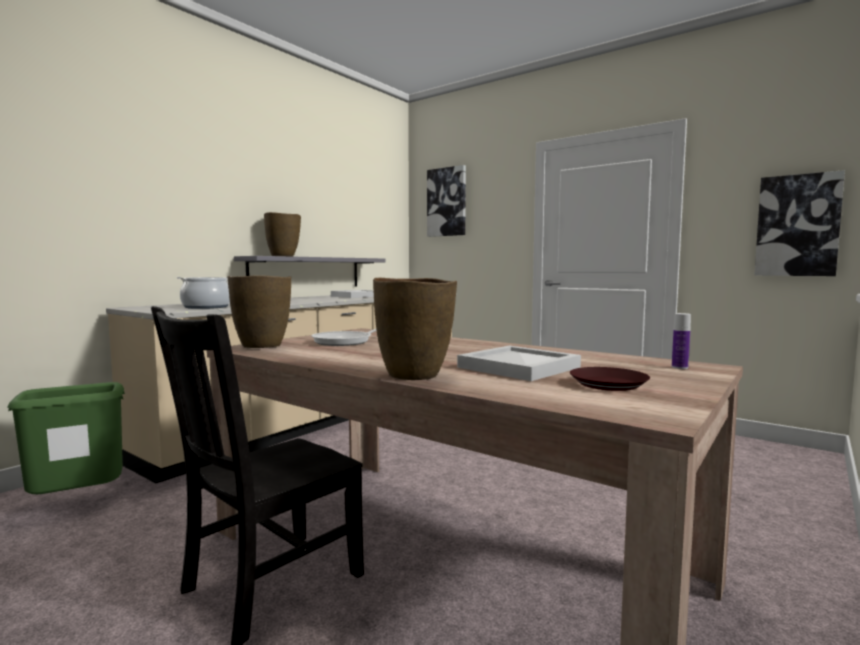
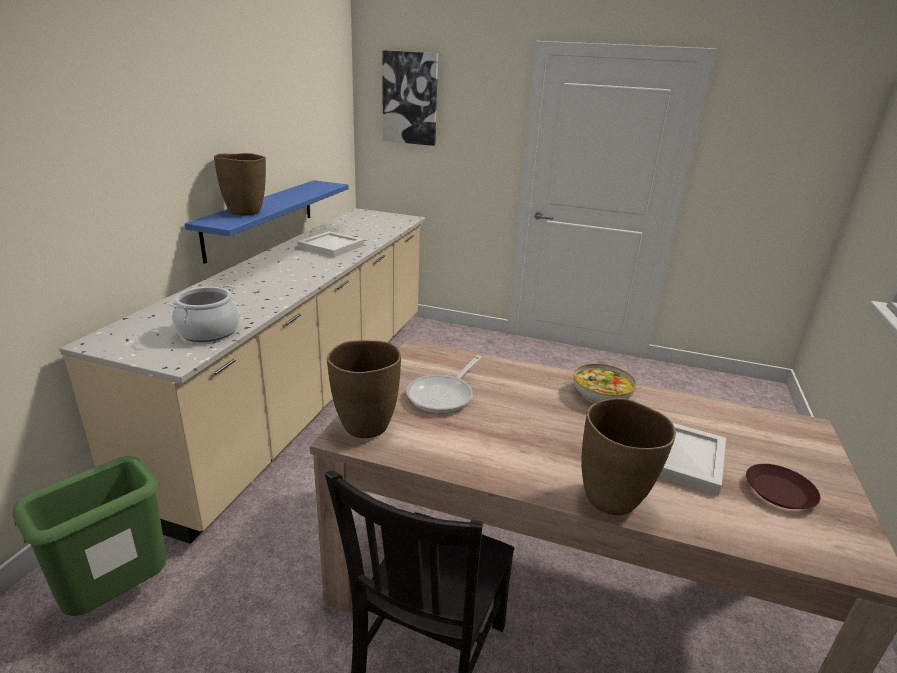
camera: 20 degrees left, 20 degrees up
(306, 273) = (261, 218): grey shelf -> blue shelf
(493, 347) = (601, 395): none -> bowl
(679, 367) = (793, 433): bottle -> none
(797, 225) = (797, 186): picture -> none

